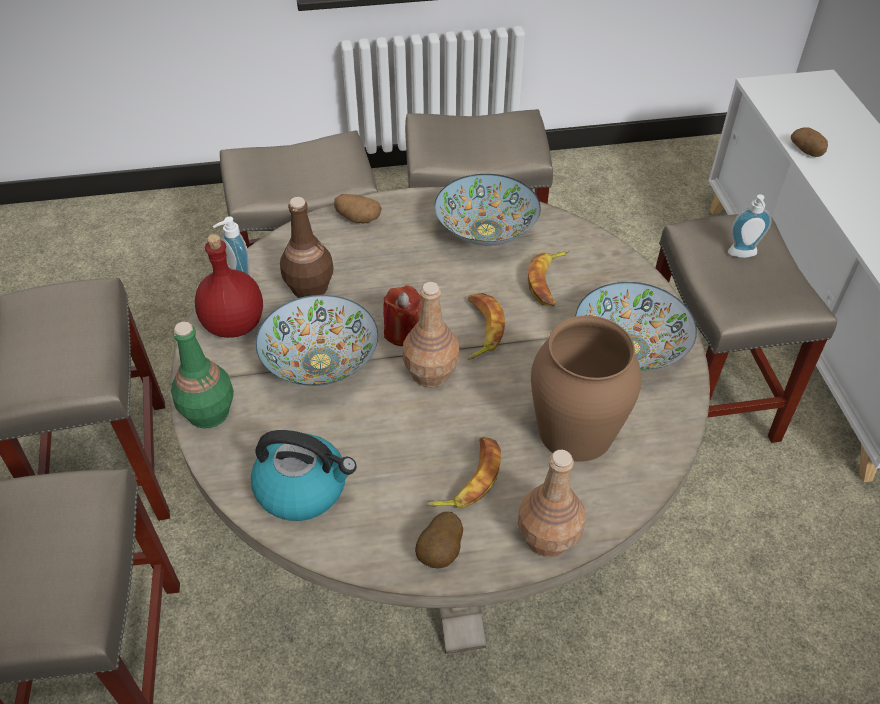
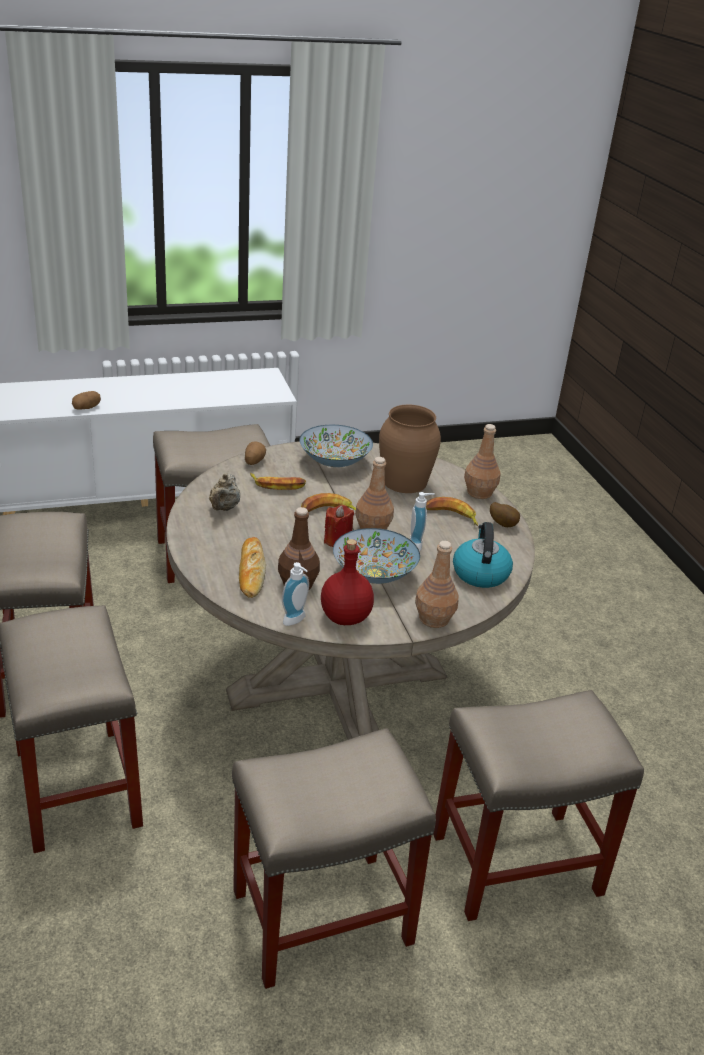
camera: 100 degrees left, 15 degrees down
(208, 413) = (434, 619): green bottle -> brown bottle
(343, 250) = (251, 571): none -> bread
(357, 218) = (210, 566): potato -> potato (253, 461)
(485, 231) = (224, 508): bowl -> beige teapot
(743, 255) = (204, 442): soap dispenser -> soap dispenser (418, 544)

